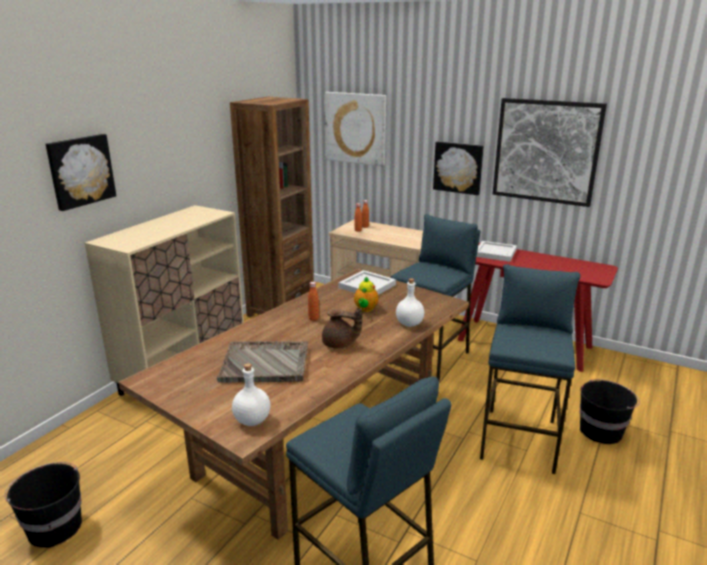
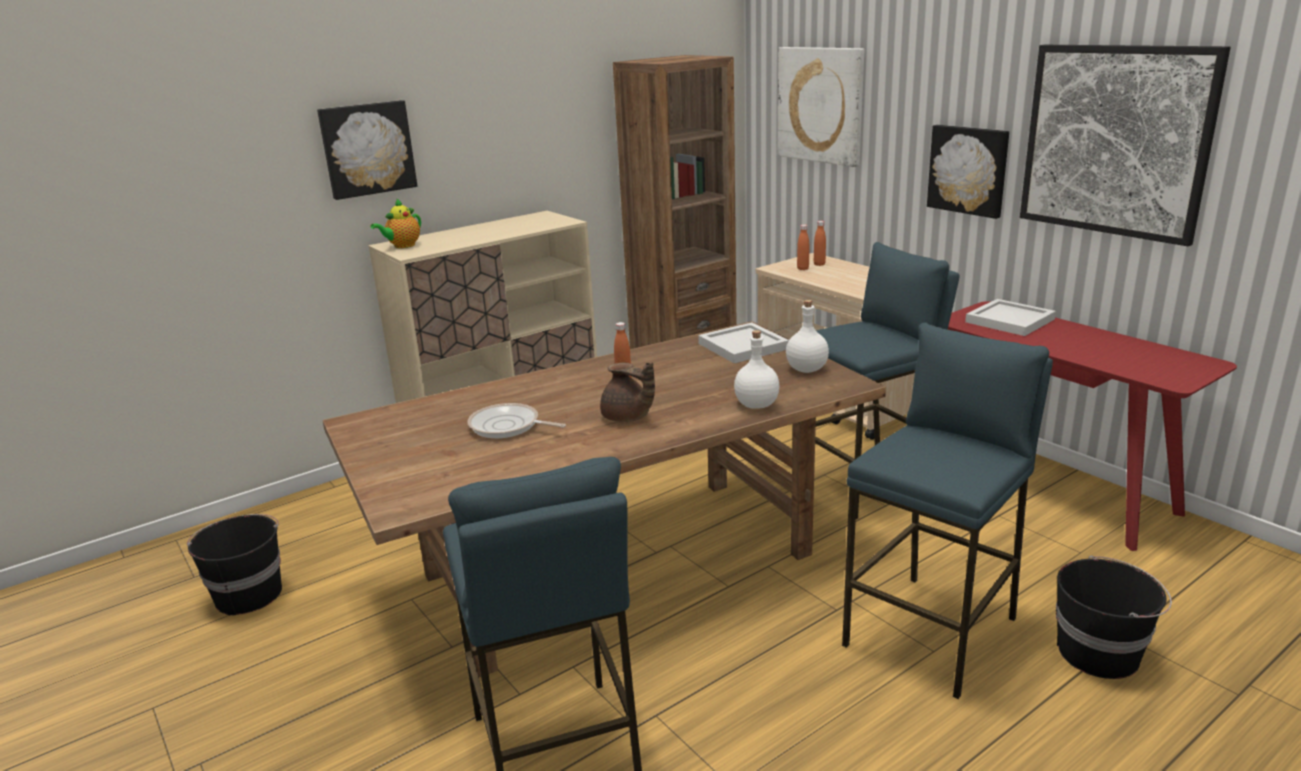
camera: 25 degrees right, 0 degrees up
(252, 420) = (426, 491): white bottle -> white bottle (806, 369)
(266, 363) = (507, 426): grey tray -> frying pan
(365, 309) = (710, 377): teapot -> teapot (402, 246)

